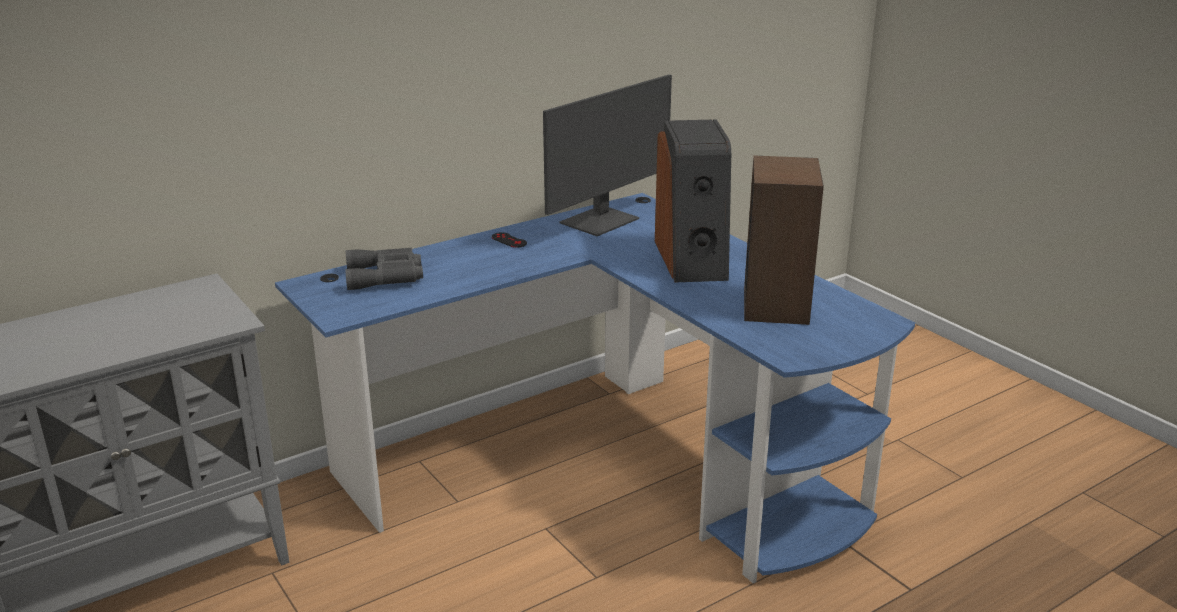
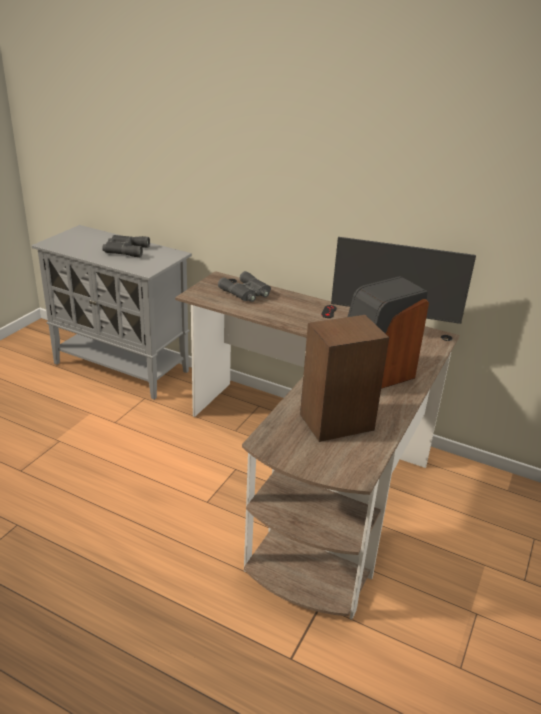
camera: 60 degrees right, 5 degrees up
(111, 324) = (125, 250): none -> grey binoculars
(609, 463) = (314, 473): blue desk -> brown desk

